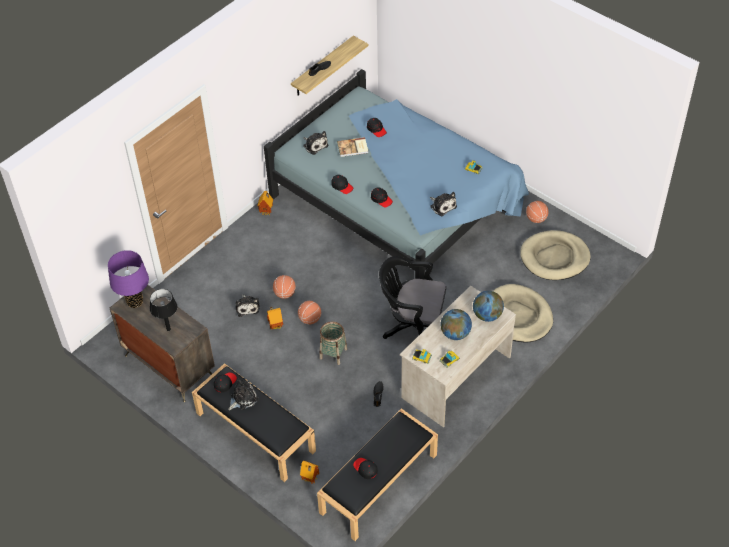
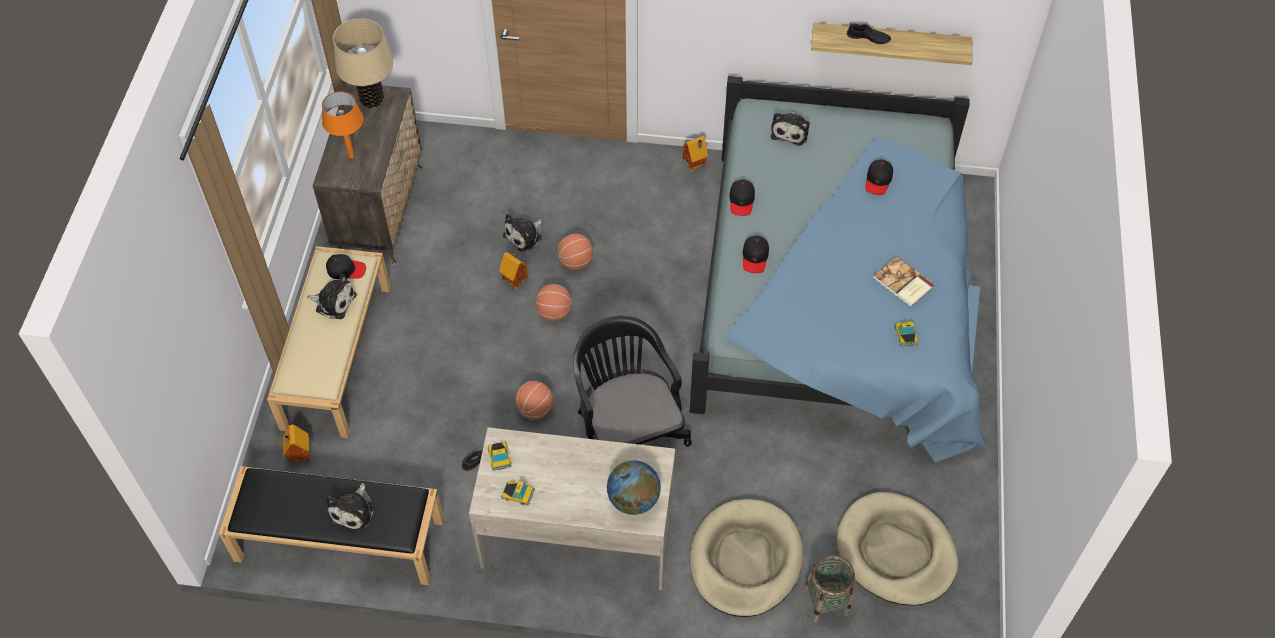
camera: 55 degrees right, 5 degrees up
(135, 302) = (372, 100): purple table lamp -> beige table lamp
(168, 329) = (351, 156): black table lamp -> orange table lamp
(254, 432) = (336, 355): black bench -> beige bench
(333, 353) = (516, 370): basket -> basket (826, 601)
(353, 148) = (819, 174): book -> book (902, 283)
(365, 469) = (303, 500): black cap -> none
(442, 206) = (800, 335): plush toy -> plush toy (354, 510)
(455, 333) = (570, 476): globe -> none
(536, 219) = (951, 487): basketball -> basketball (534, 410)

